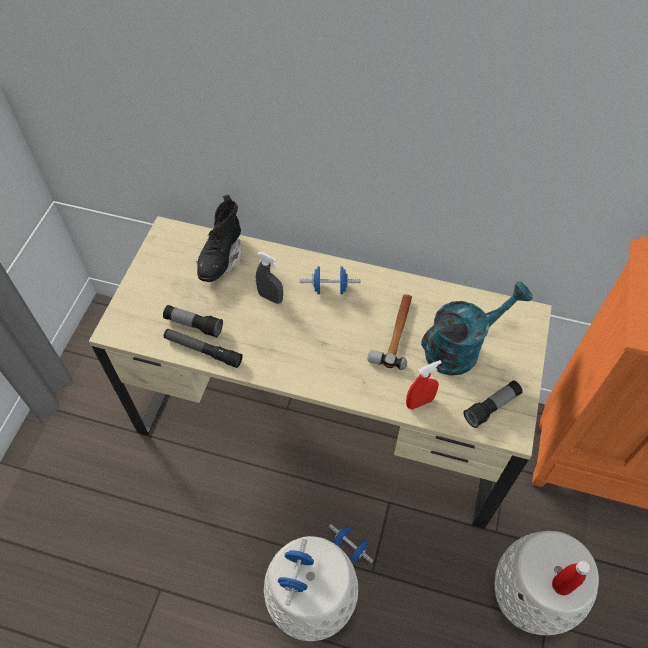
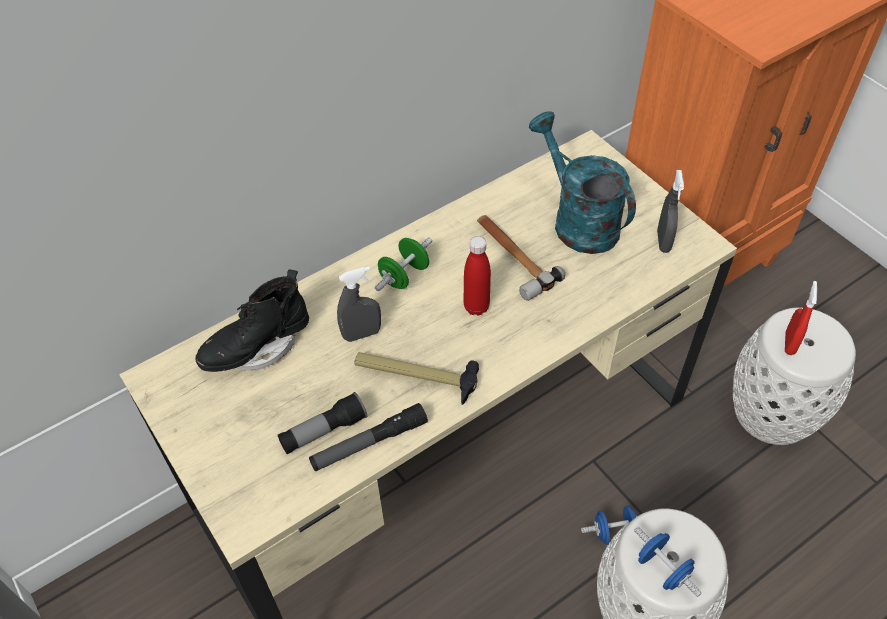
camera: 50 degrees left, 5 degrees down
(221, 258) = (257, 348): black boot -> black boot turned 90 degrees clockwise
(264, 342) = (415, 376): none -> hammer
(330, 288) = (404, 275): blue dumbbell -> green dumbbell
(419, 402) = (611, 291): red spray bottle -> red spray bottle (789, 343)
(461, 347) = (577, 220): turquoise watering can -> turquoise watering can turned 45 degrees counterclockwise
(492, 407) = (663, 241): flashlight -> grey spray bottle
(560, 586) = (825, 350): red bottle -> red bottle (476, 307)

